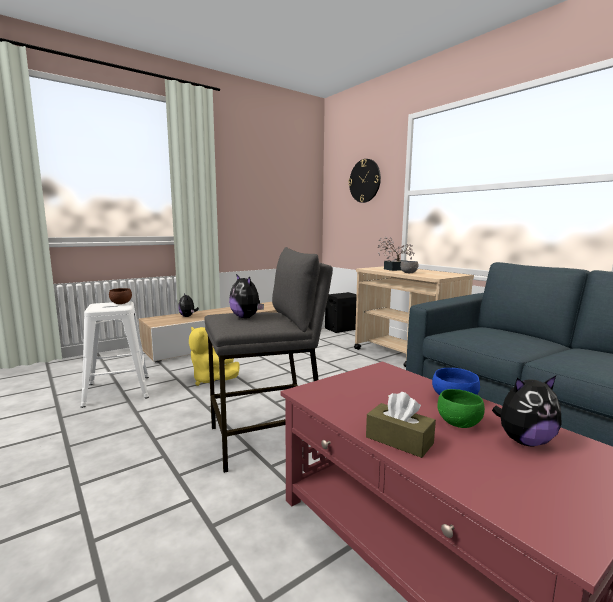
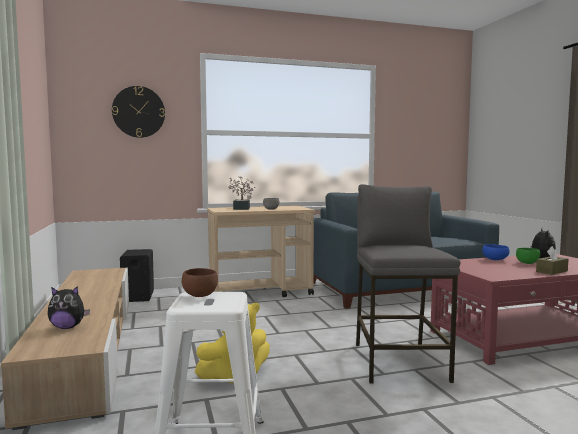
camera: 70 degrees left, 5 degrees down
(246, 317) = (405, 248): plush toy -> none

